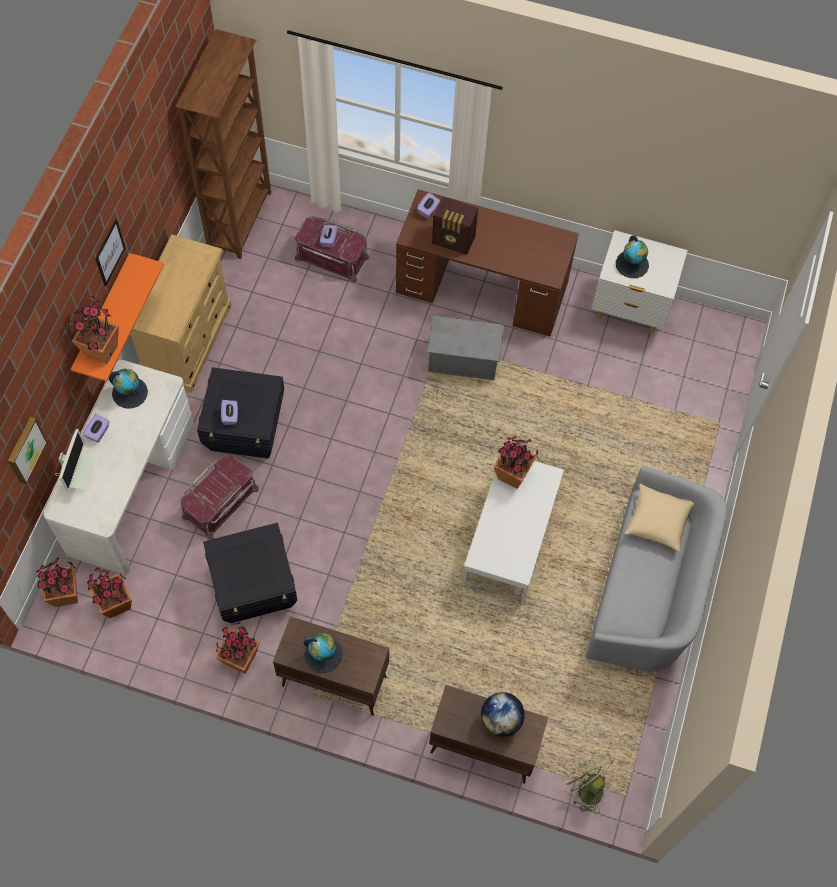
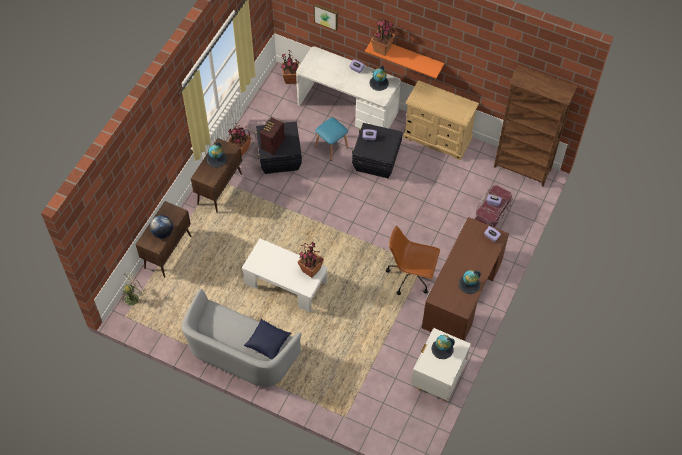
camera: 100 degrees right, 5 degrees down
(78, 479) = (330, 60): monitor -> none
(109, 252) = (430, 42): picture -> none
(116, 604) = (281, 99): potted plant -> none
(221, 503) = (331, 147): red storage box -> blue stool
(454, 241) = (467, 247): radio -> radio (272, 144)
(463, 358) = (411, 276): grey storage box -> brown office chair
(518, 234) = (469, 284): none -> globe
(657, 522) = (268, 342): beige pillow -> blue pillow

